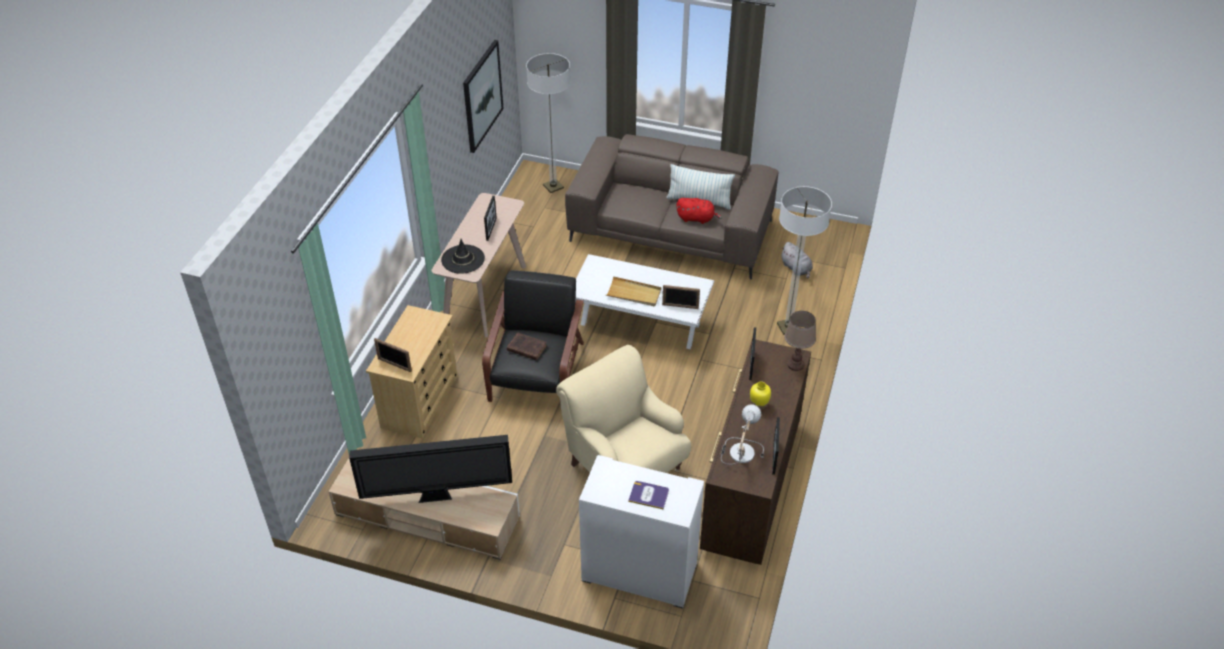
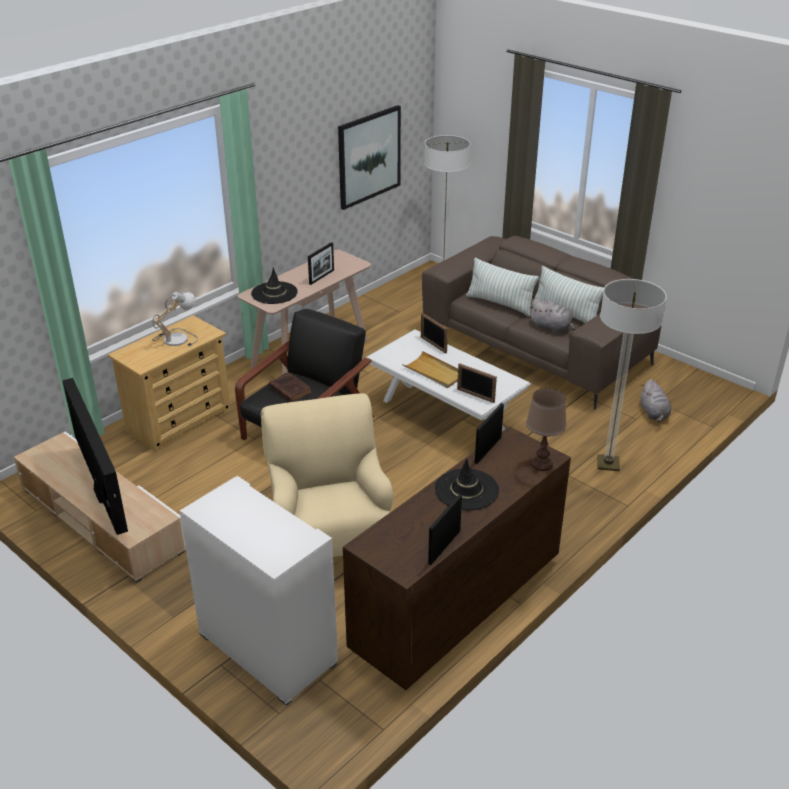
camera: 25 degrees right, 10 degrees down
(394, 365) = (136, 357): picture frame -> picture frame (433, 345)
(437, 497) = (104, 494): television -> television turned 135 degrees counterclockwise
(640, 205) = (500, 304): none -> pillow
(649, 495) = (257, 531): book -> none
(697, 218) = (551, 327): red plush toy -> grey plush toy
(739, 451) = (407, 528): table lamp -> table lamp (175, 338)
(758, 405) = (466, 490): yellow vase -> black hat

